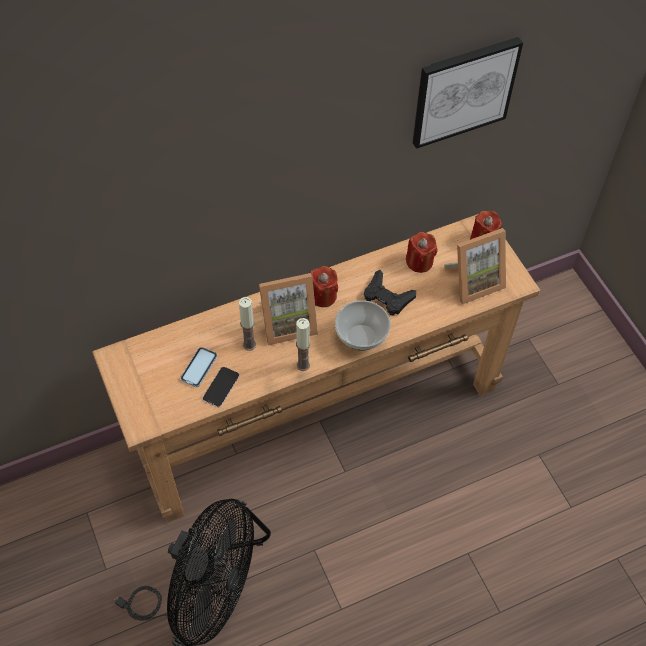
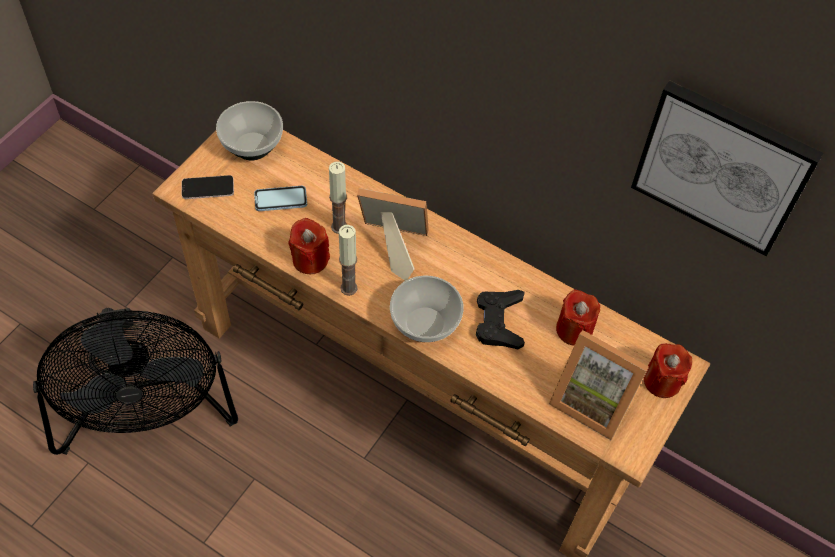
camera: 55 degrees right, 0 degrees up
(137, 362) = (251, 147): none -> bowl
(221, 387) = (270, 230): phone -> phone (207, 188)
(287, 323) = (391, 246): picture frame -> picture frame turned 150 degrees clockwise
(323, 296) = (451, 260): red candle -> red candle (310, 259)

